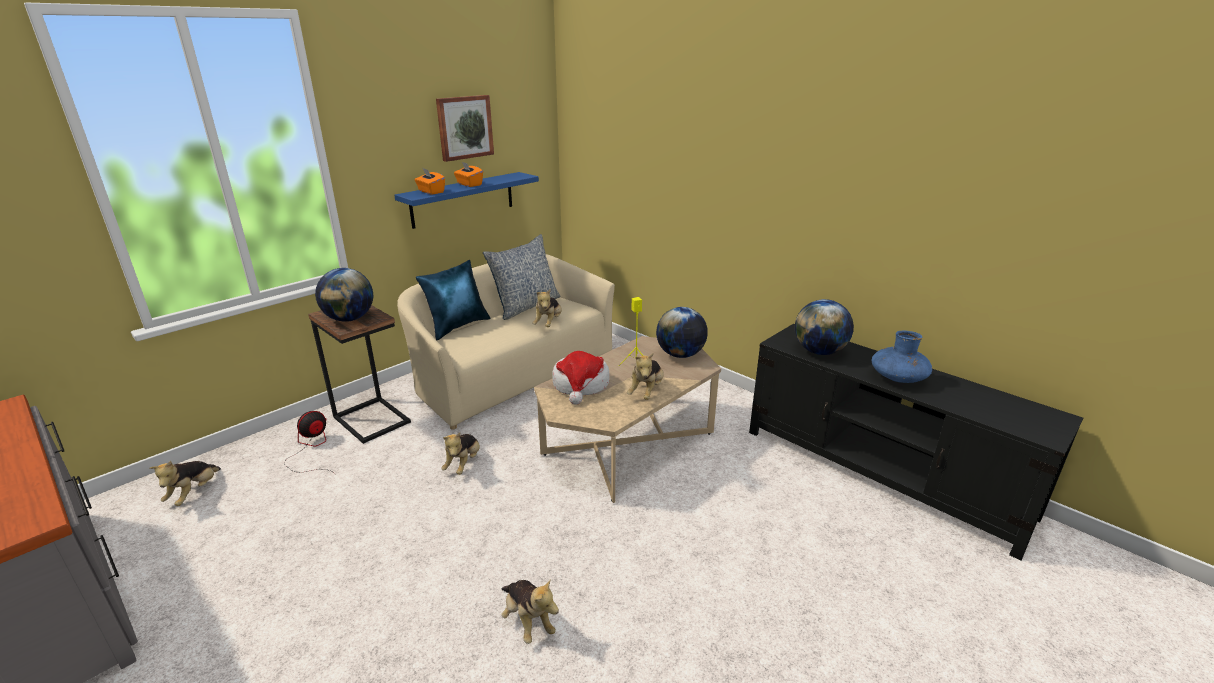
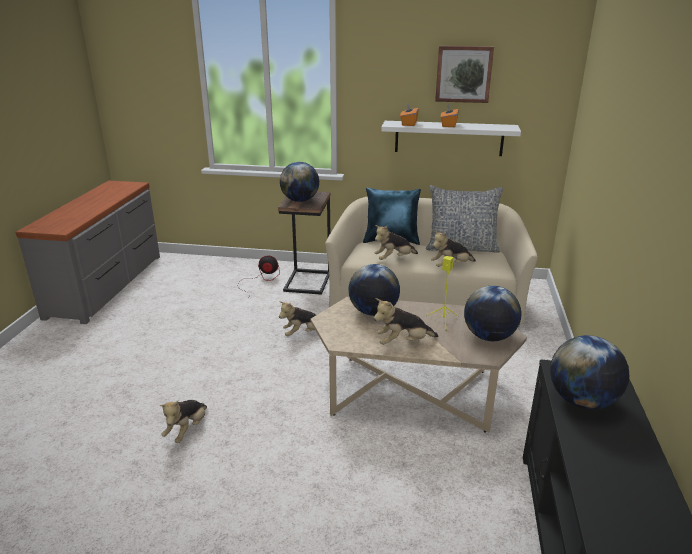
camera: 55 degrees right, 0 degrees up
(194, 493) = (195, 272): plush toy -> plush toy (394, 259)
(463, 199) = (448, 138): blue shelf -> white shelf
(581, 385) = (373, 312): hat -> globe
(897, 378) = (608, 476): blue vase -> none

